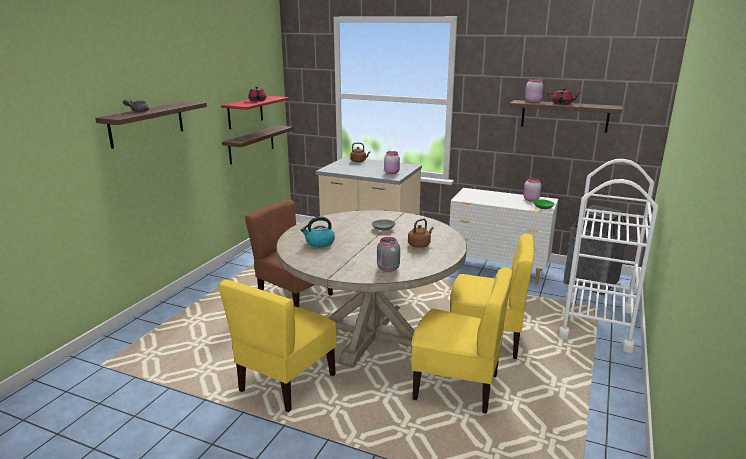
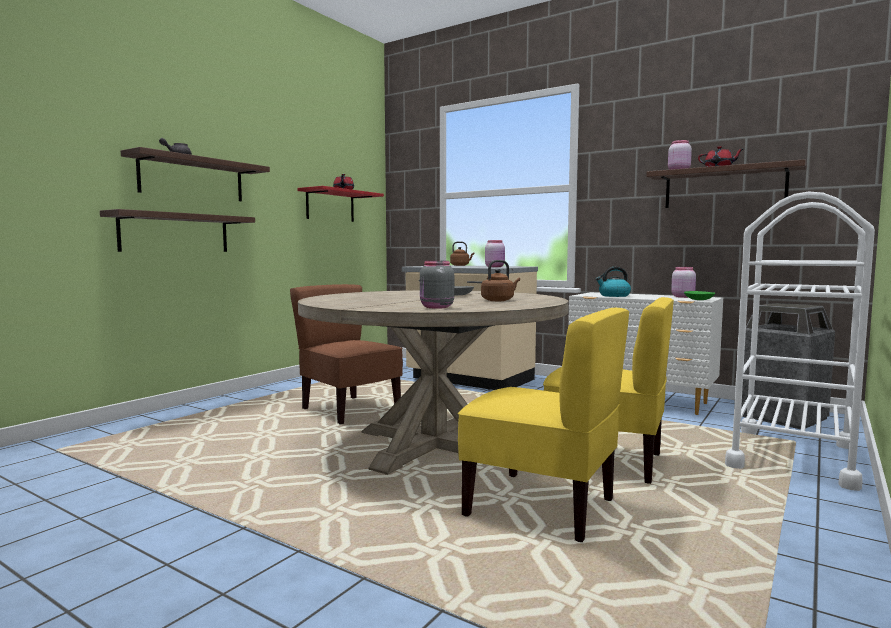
camera: 10 degrees right, 15 degrees down
(251, 144) = (336, 245): shelf -> shelf (175, 233)
(286, 382) = (281, 483): yellow chair -> none
(319, 243) = (361, 298): kettle -> kettle (613, 296)

